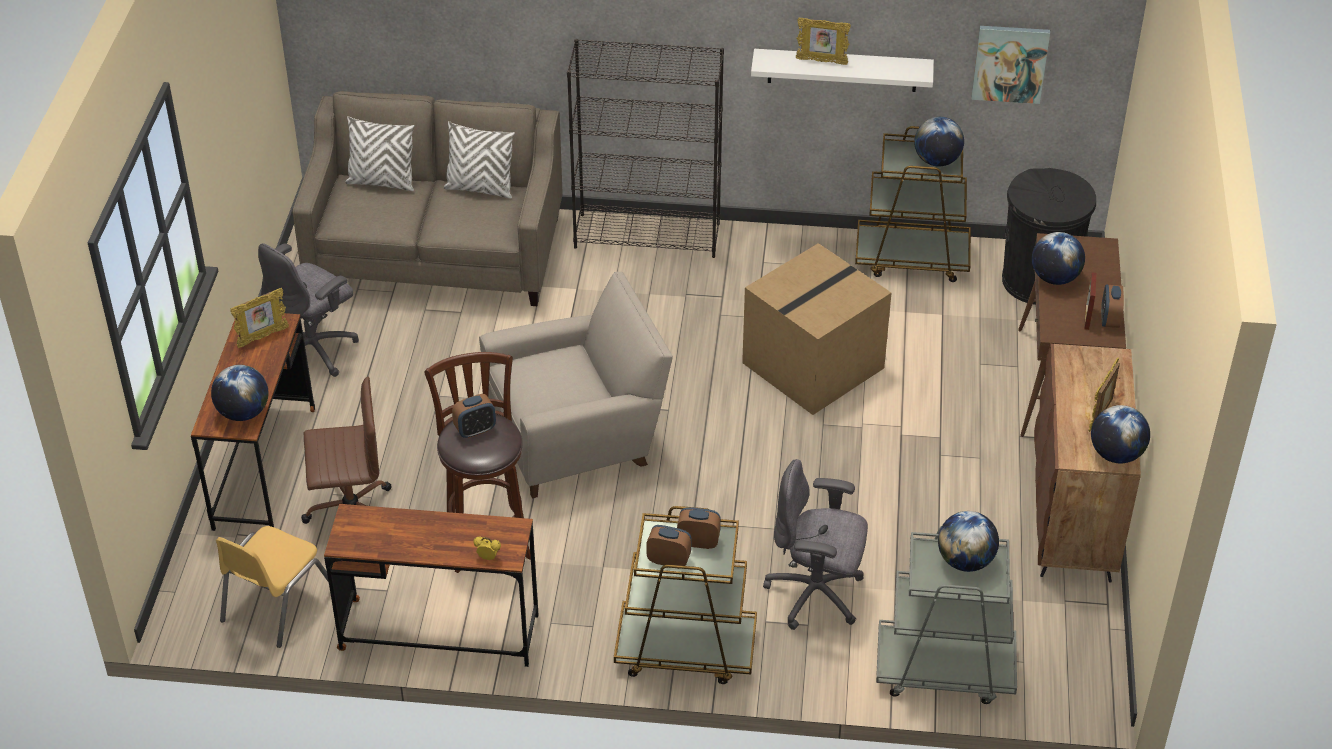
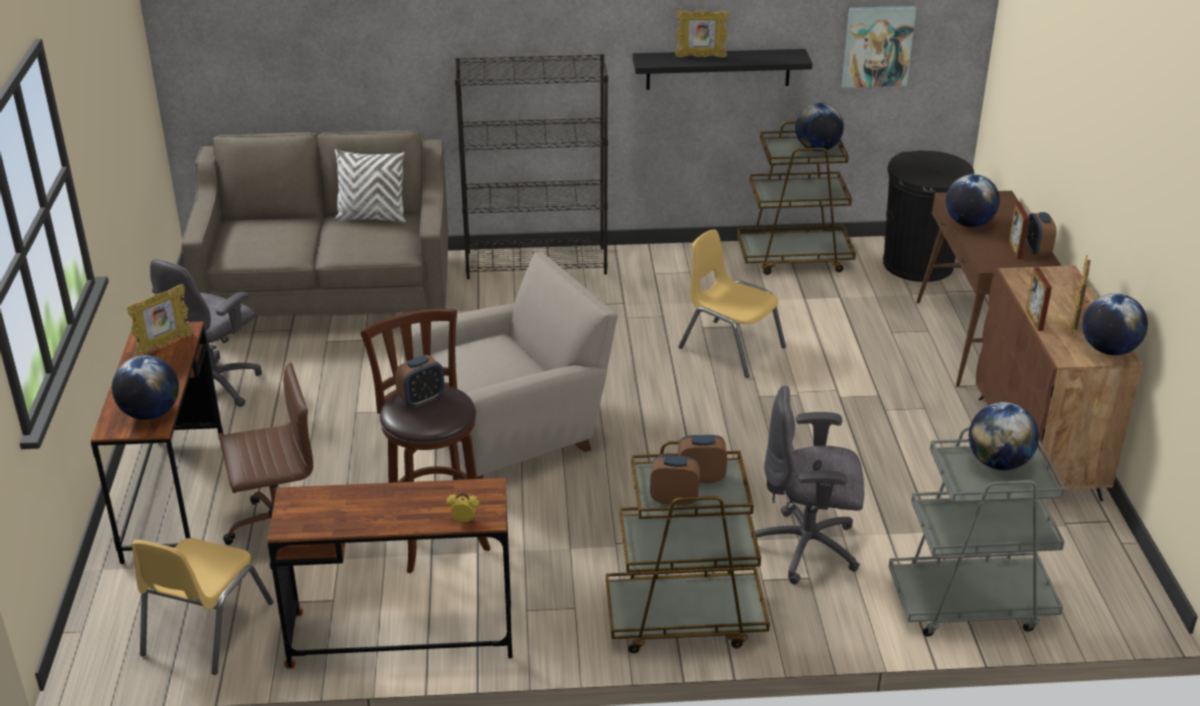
camera: 10 degrees left, 10 degrees down
(382, 182) = (270, 221): white pillow -> none
(813, 364) = (731, 348): cardboard box -> yellow chair
(842, 70) = (718, 69): white shelf -> black shelf
(1061, 411) = (1034, 320): none -> picture frame

